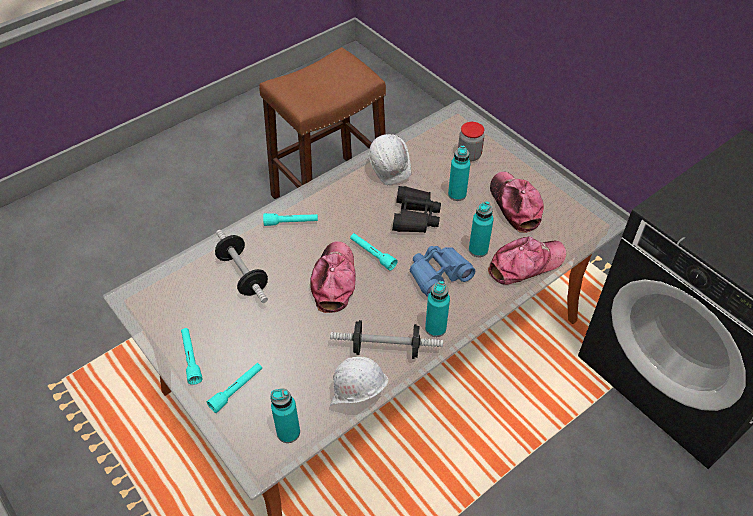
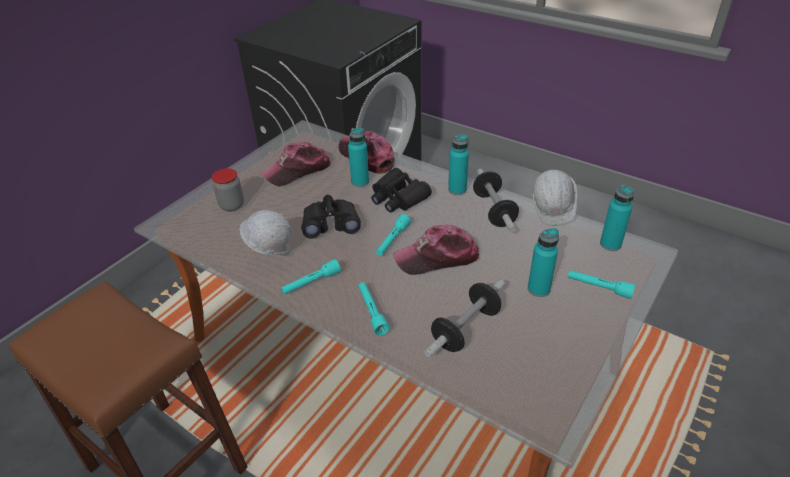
camera: 105 degrees left, 10 degrees down
(191, 358) = (593, 334): turquoise flashlight -> turquoise flashlight (311, 283)
(438, 274) = (398, 198): blue binoculars -> black binoculars
(457, 194) = (292, 204): turquoise bottle -> turquoise bottle (538, 289)

